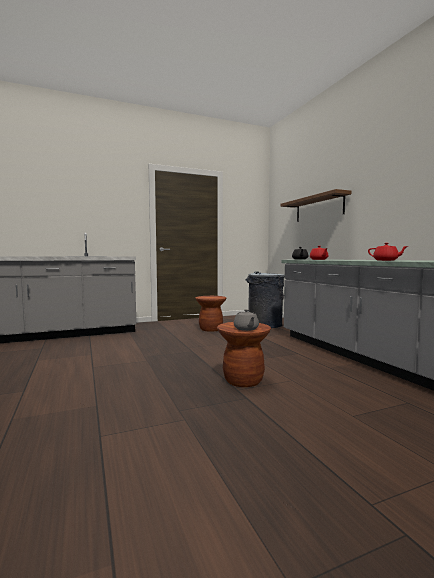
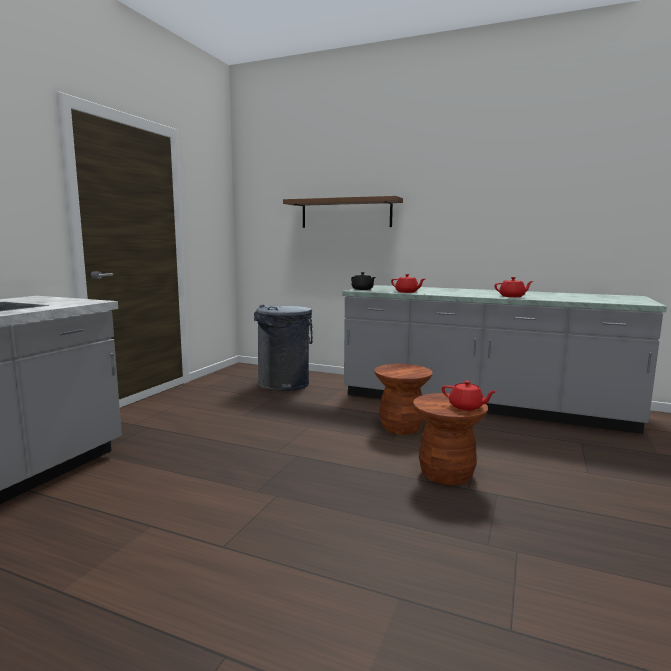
camera: 45 degrees left, 5 degrees up
(210, 329) = (230, 410): brown stool -> brown stool (401, 427)
(246, 329) = (466, 407): grey teapot -> red teapot

